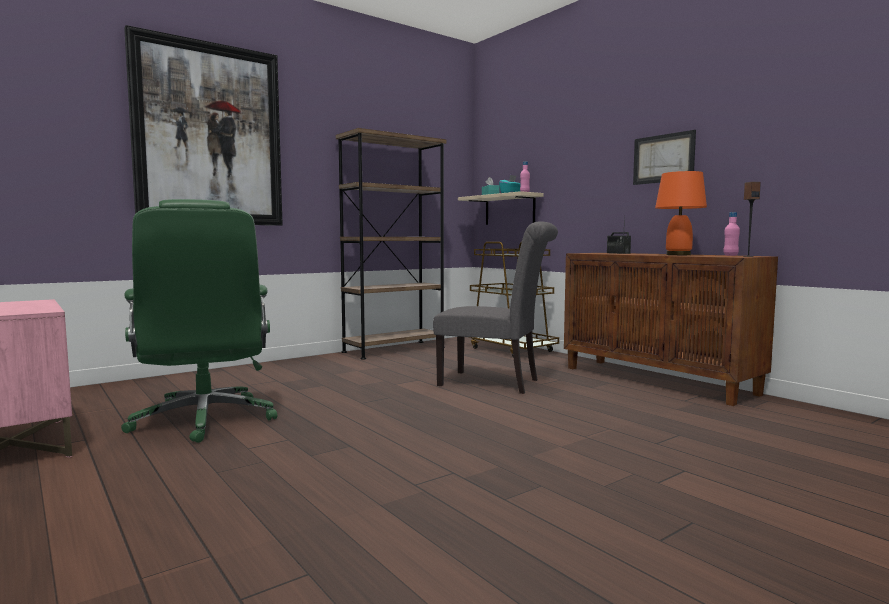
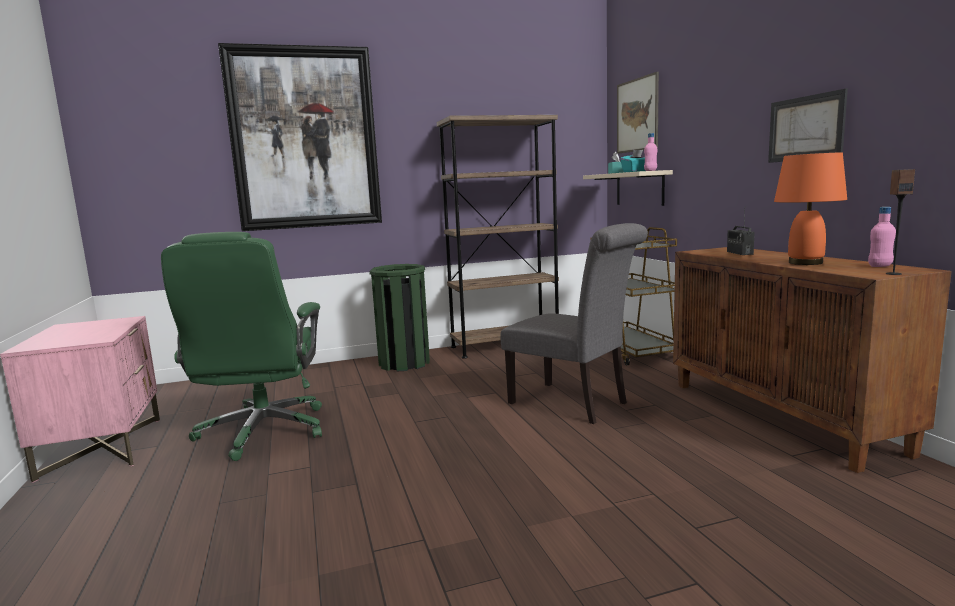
camera: 20 degrees right, 5 degrees up
(305, 365) = (404, 363): none -> green trash can
(507, 147) = (637, 115): none -> picture

